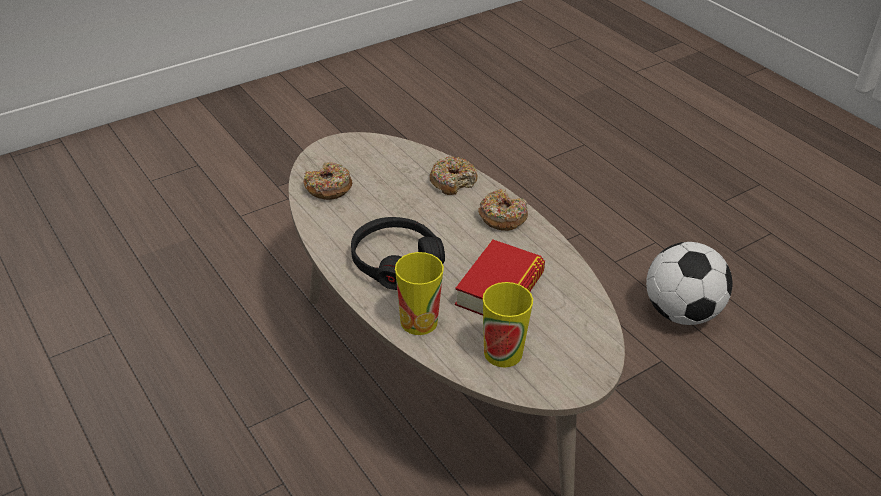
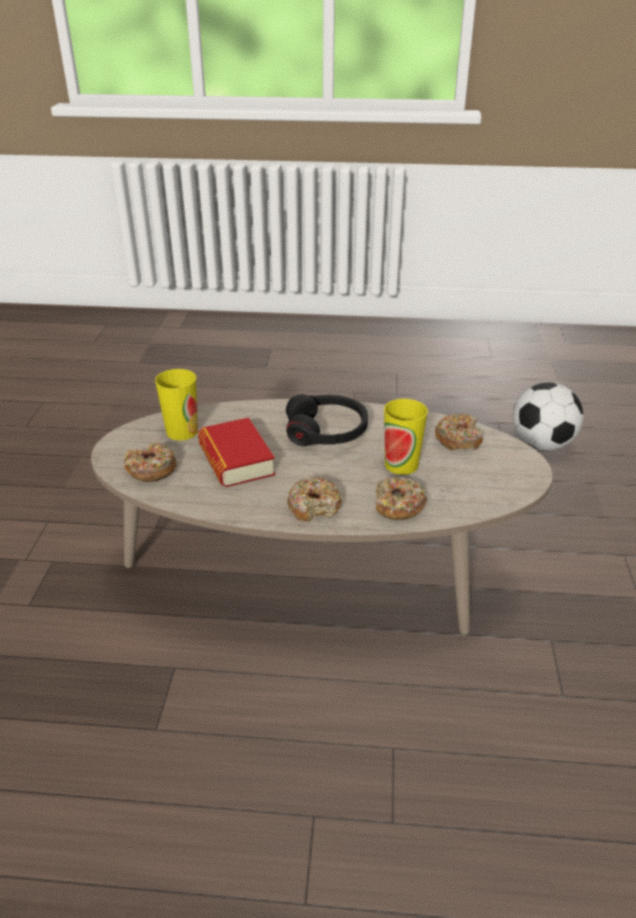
camera: 130 degrees right, 5 degrees down
(419, 321) = (255, 415): cup -> cup (401, 464)
(575, 331) = (151, 469): none -> donut
(681, 312) = (182, 808): football -> football (542, 444)

